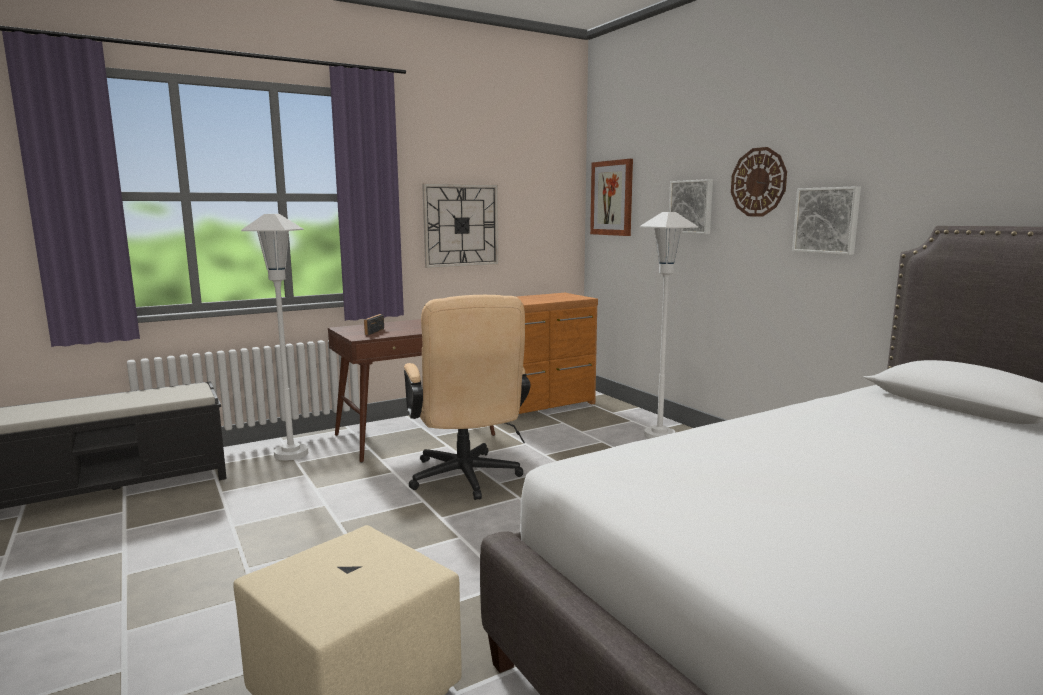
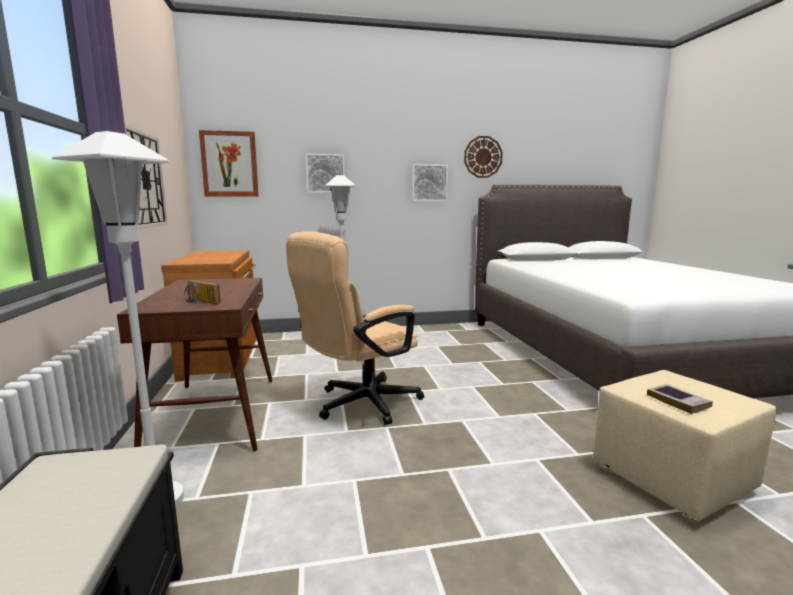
camera: 70 degrees left, 0 degrees up
(314, 564) = (678, 402): none -> book
(466, 480) = (359, 405): beige office chair -> beige office chair turned 135 degrees clockwise
(758, 182) = (381, 159): wall clock -> wall clock (483, 157)

